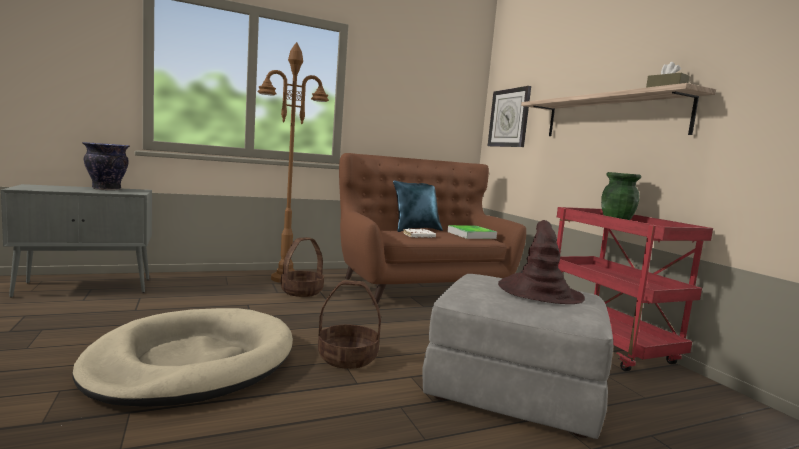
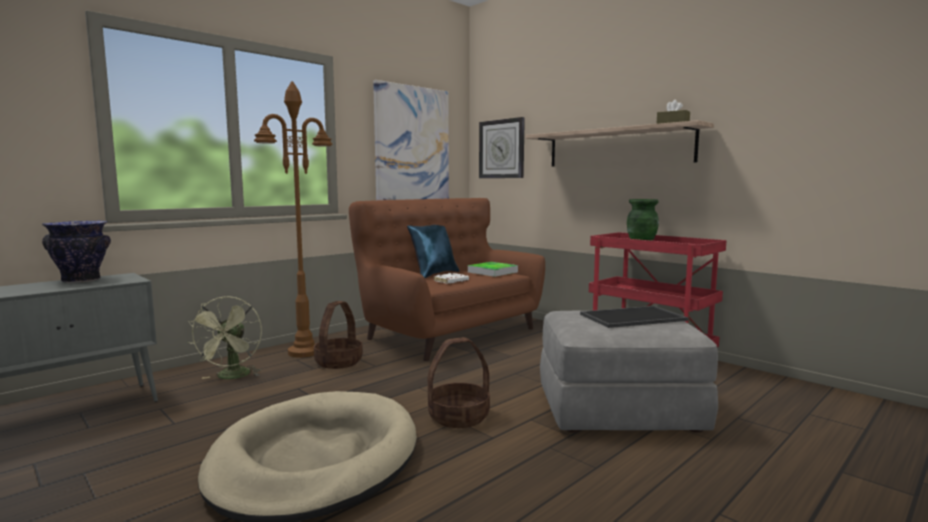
camera: 20 degrees left, 0 degrees up
(212, 286) = (232, 377): none -> green fan
(421, 112) = (412, 148): none -> picture
(539, 292) = (633, 318): brown hat -> tray

